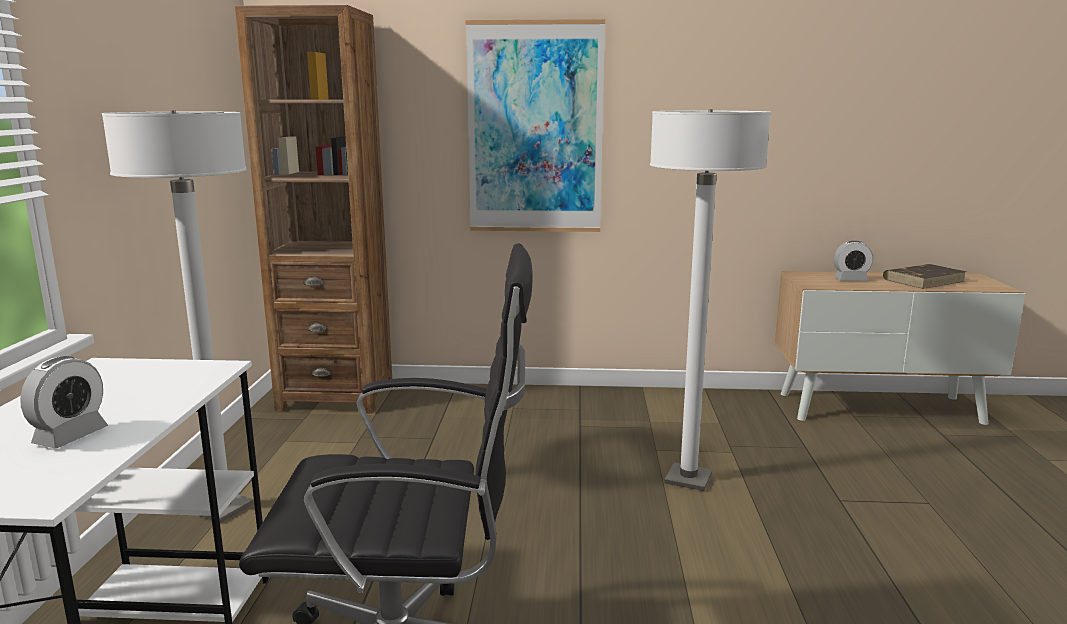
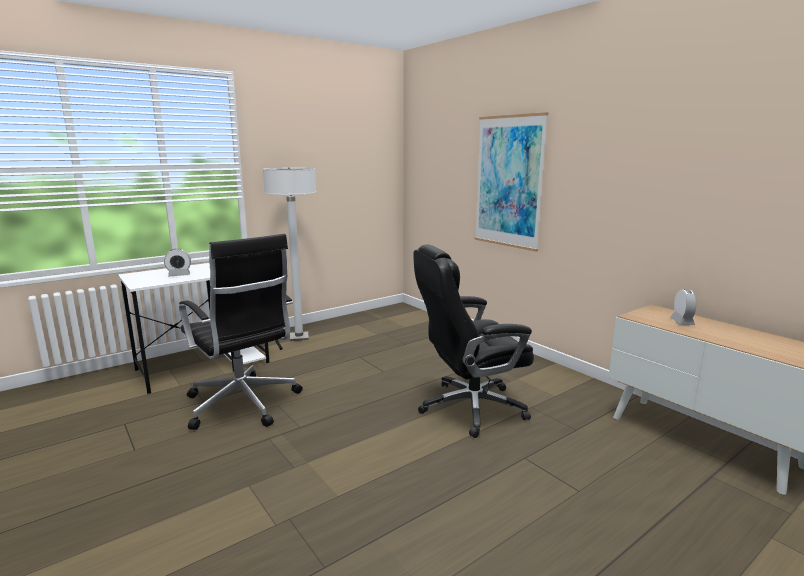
camera: 50 degrees right, 0 degrees up
(336, 396) = (407, 315): brown bookcase -> none
(688, 479) = (469, 408): white floor lamp -> black office chair
(850, 280) = (682, 322): alarm clock -> alarm clock turned 135 degrees counterclockwise
(924, 280) = (753, 339): brown book -> none

